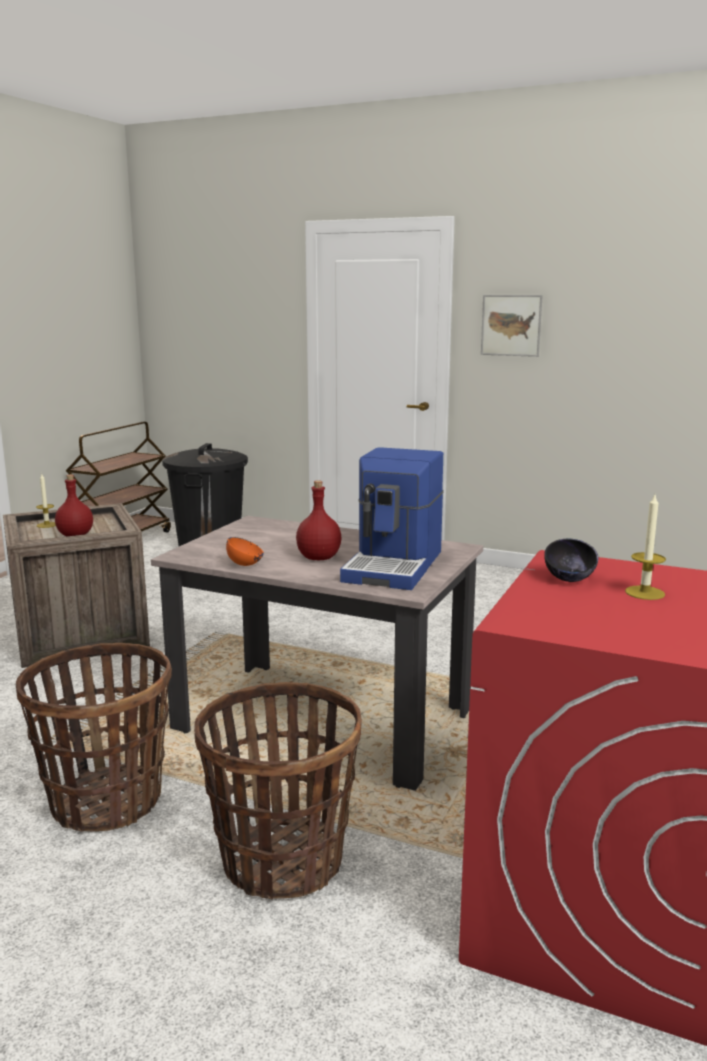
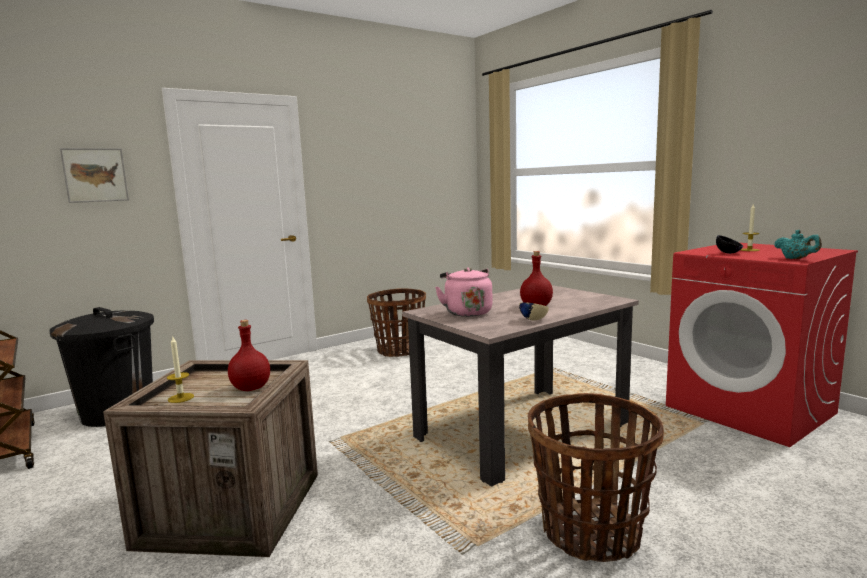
camera: 60 degrees left, 5 degrees down
(245, 564) = (533, 320): orange bowl -> beige bowl
(261, 536) = (466, 312): none -> pink kettle
(282, 860) = (691, 475): basket -> basket (399, 351)
(395, 566) = (569, 297): coffee machine -> none
(511, 325) = (344, 174): picture -> picture (95, 175)
(540, 623) = (796, 259): none -> turquoise teapot

